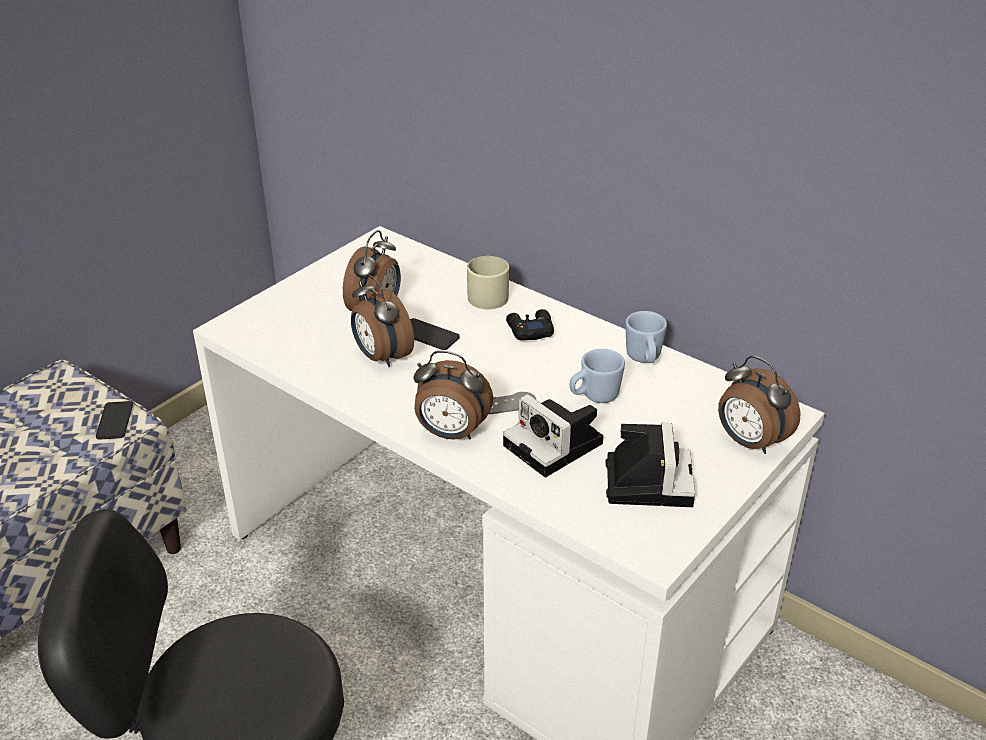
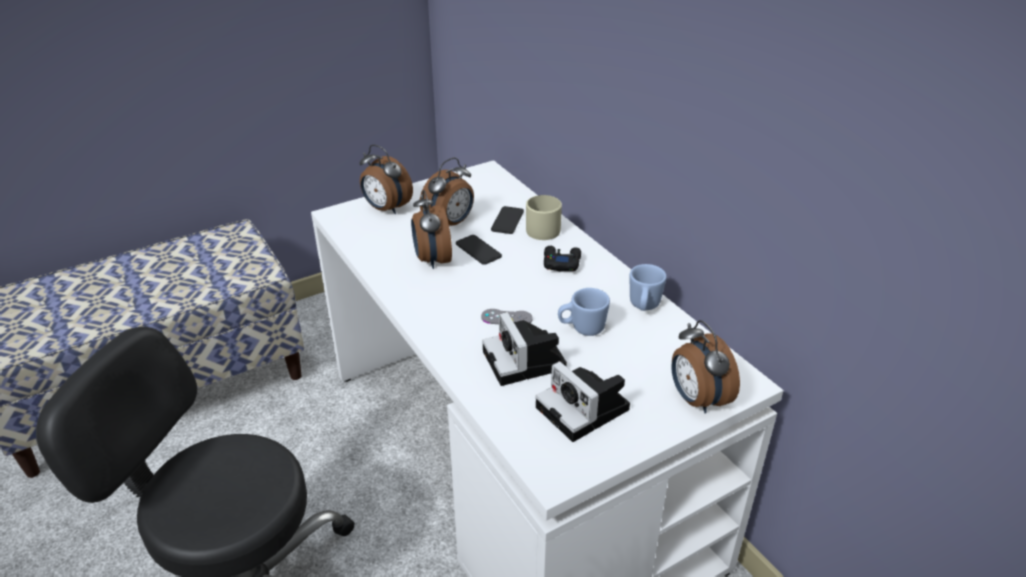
camera: 20 degrees right, 0 degrees up
(115, 421) = (256, 270): phone -> phone (507, 220)
(451, 433) = (448, 332): alarm clock -> alarm clock (386, 209)
(647, 480) = (585, 410): camera -> camera turned 120 degrees clockwise

